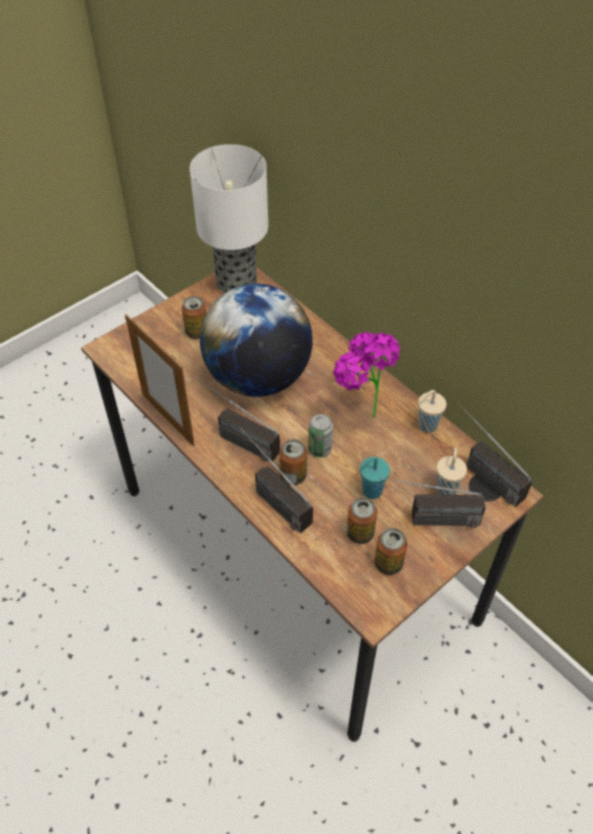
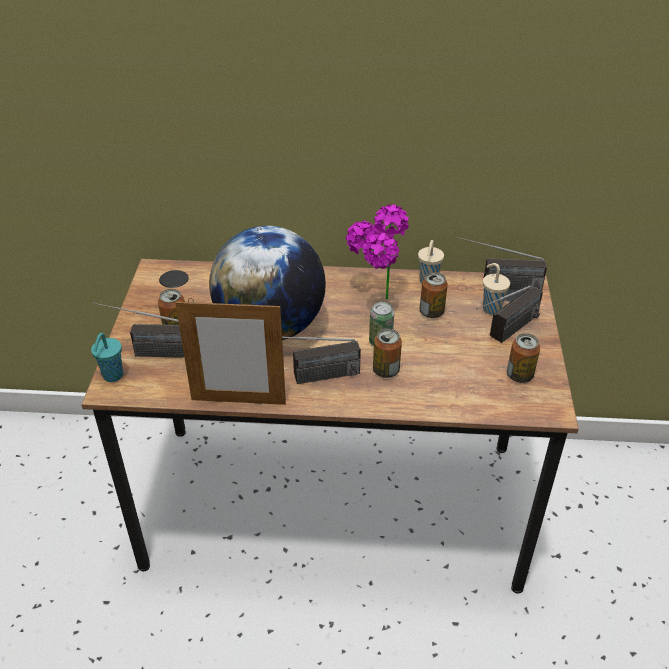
camera: 45 degrees left, 10 degrees down
(235, 281) = (160, 278): table lamp -> none
(270, 497) = (390, 395): radio -> radio (150, 352)
(360, 533) = (478, 371): can -> can (431, 312)
(370, 491) = (449, 343): turquoise cup -> turquoise cup (112, 376)

